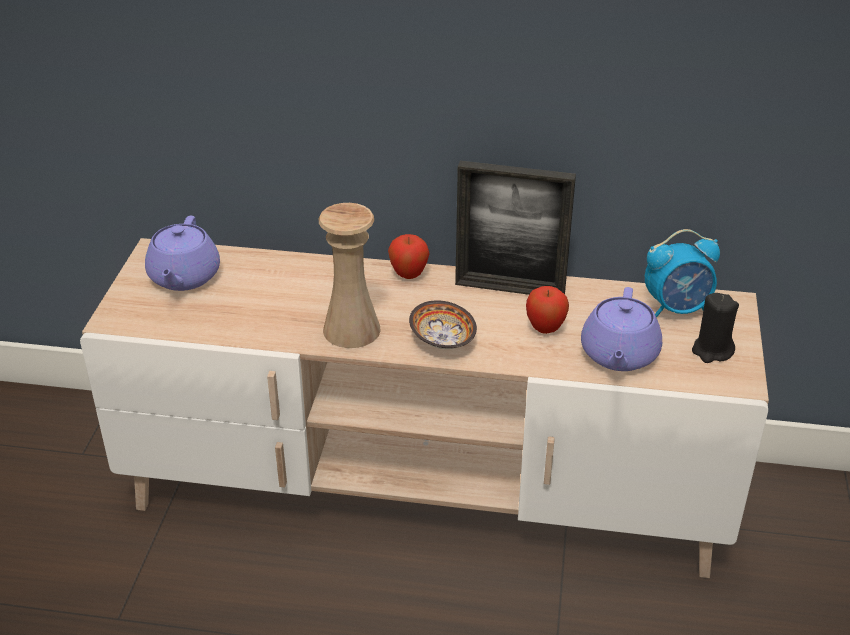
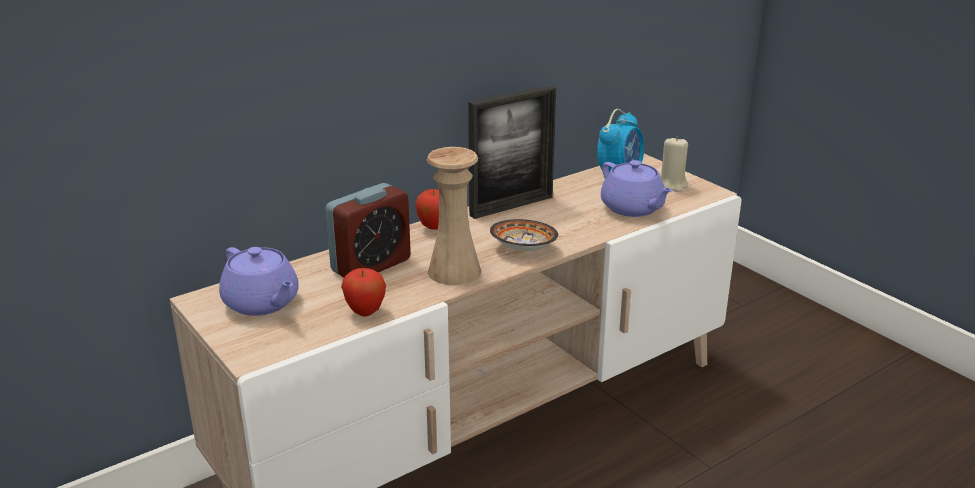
camera: 45 degrees left, 10 degrees down
(303, 286) = (371, 265): none -> alarm clock
(545, 329) = (570, 215): apple -> apple (365, 312)
(712, 351) = (672, 185): black candle -> beige candle

